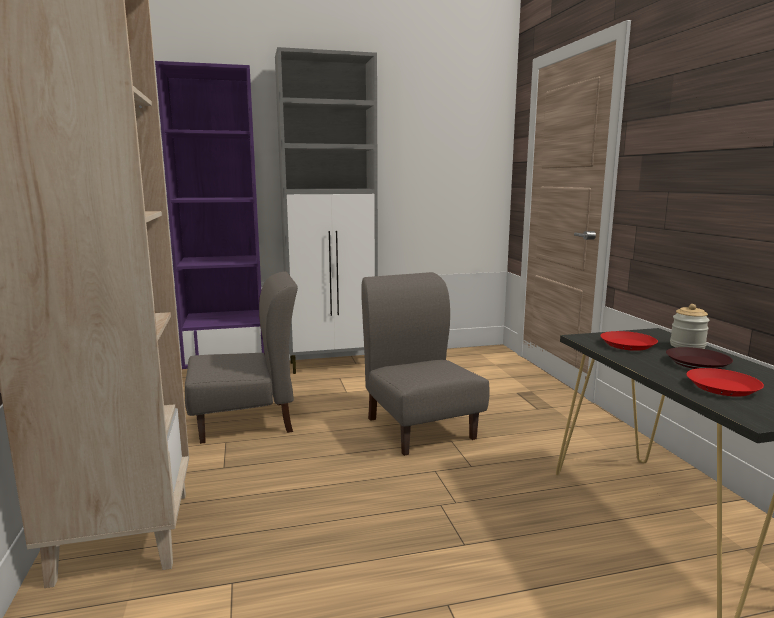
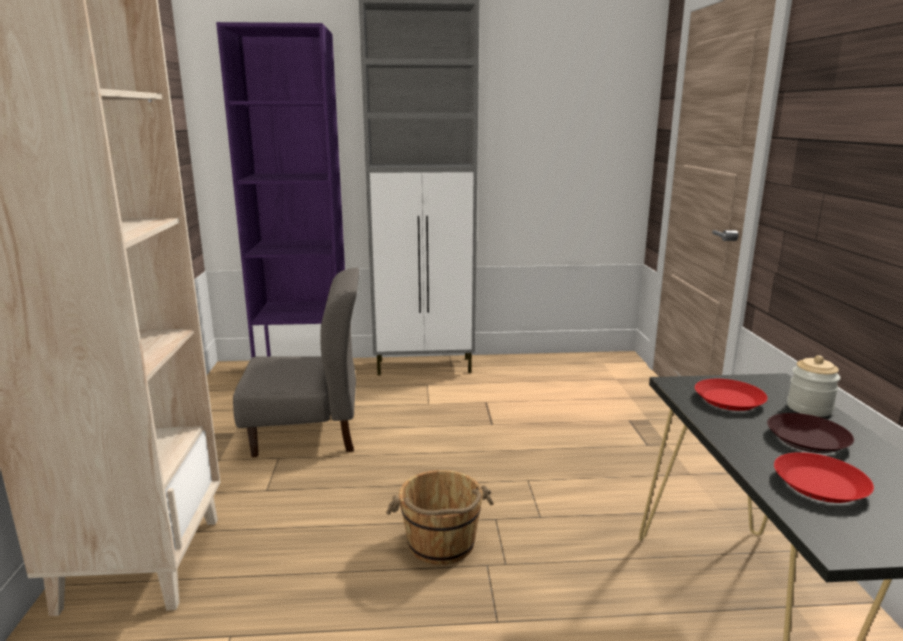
camera: 10 degrees right, 5 degrees up
(396, 493) = (441, 544): none -> brown bucket
(420, 427) = (497, 459): grey chair -> none

